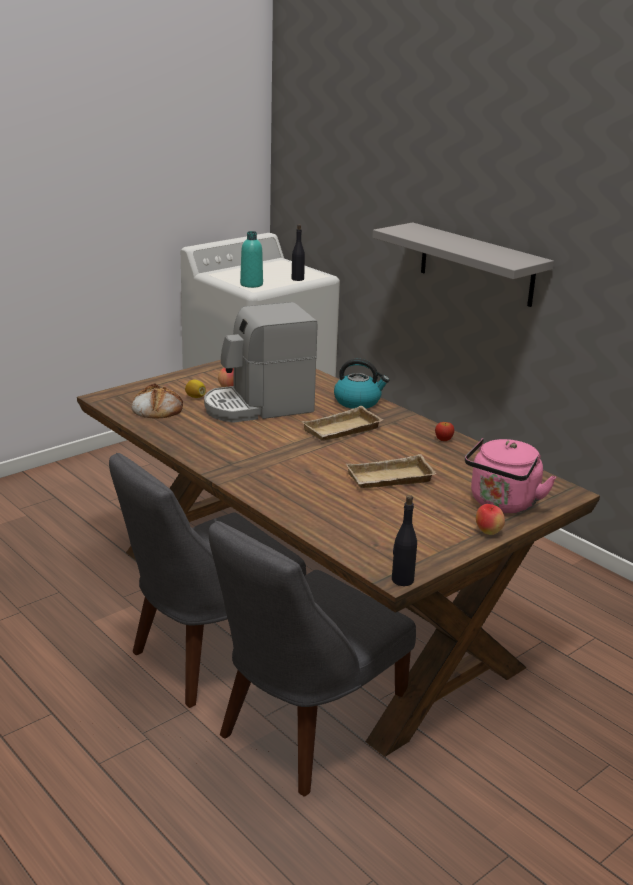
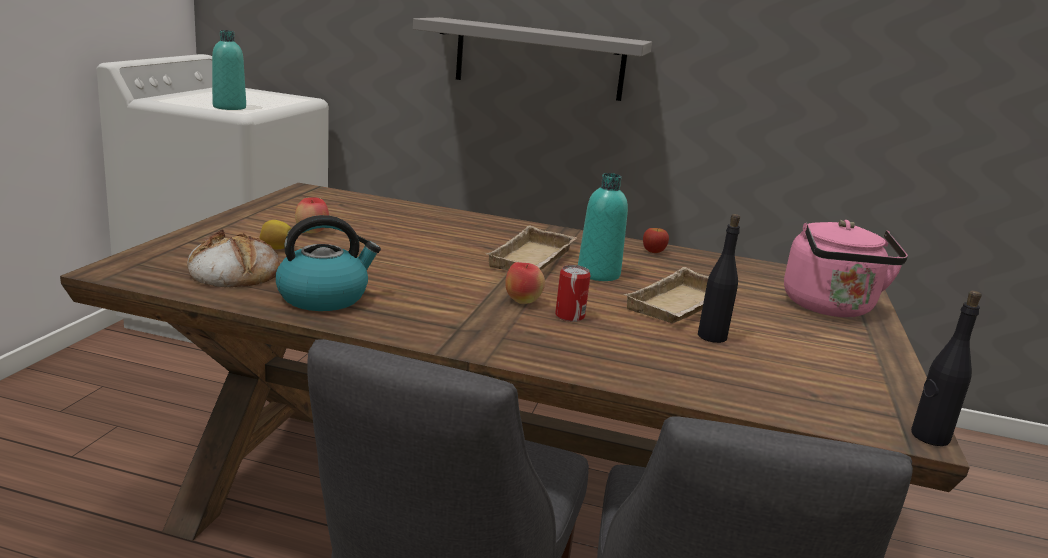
camera: 35 degrees left, 5 degrees down
(258, 406) = (385, 248): coffee machine -> none
(298, 279) = (282, 101): black bottle -> black bottle (712, 336)
(305, 470) = (569, 316): none -> can
(358, 401) = (499, 226): kettle -> kettle (324, 297)
(370, 448) = (598, 274): none -> turquoise bottle
(488, 532) = (880, 344): apple -> apple (522, 301)

